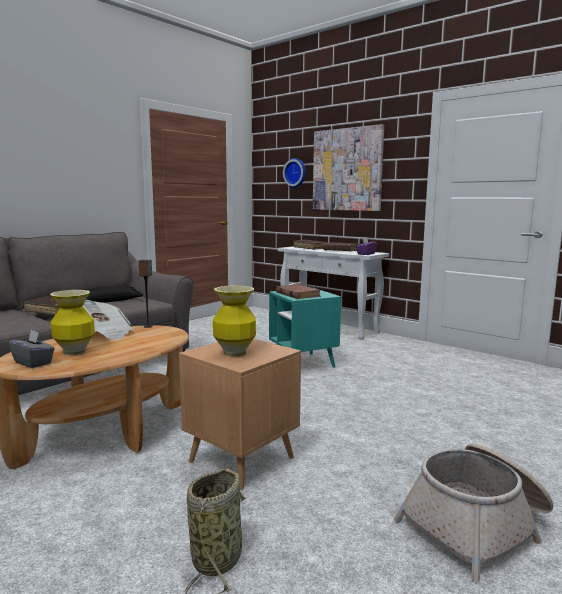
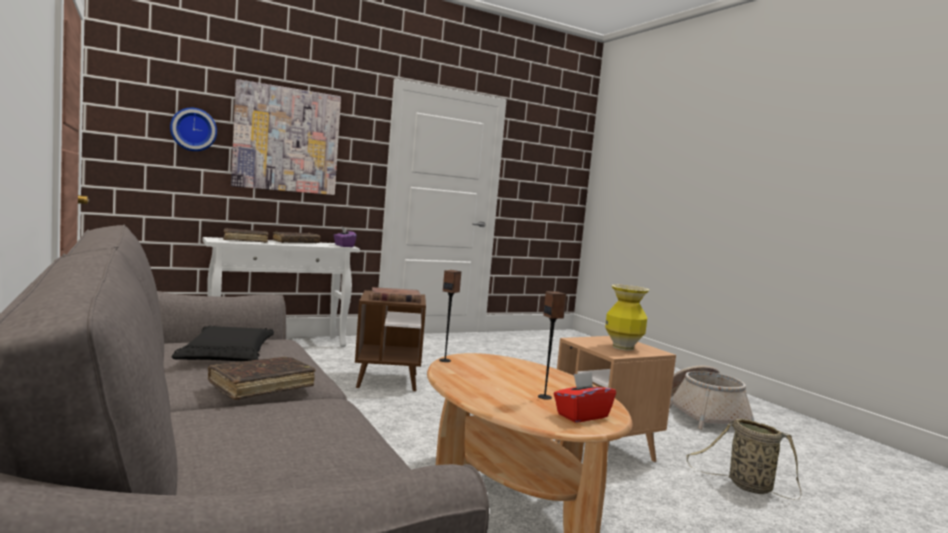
camera: 70 degrees left, 5 degrees down
(33, 362) = (581, 416): grey tissue box -> red tissue box
(74, 352) = (545, 397): vase -> speaker
(104, 334) = (467, 379): newspaper -> none
(303, 363) = (387, 381): turquoise side table -> brown side table

